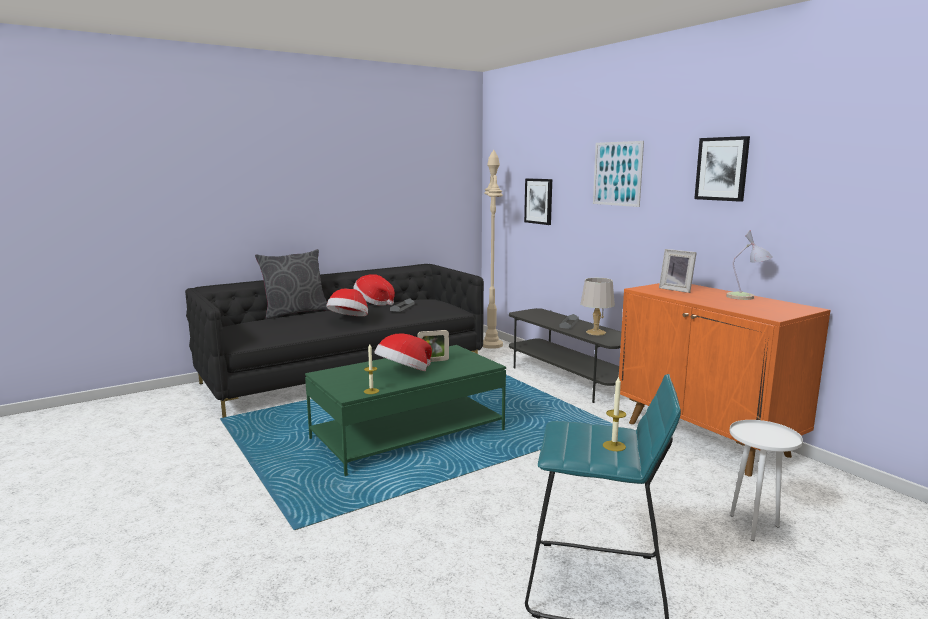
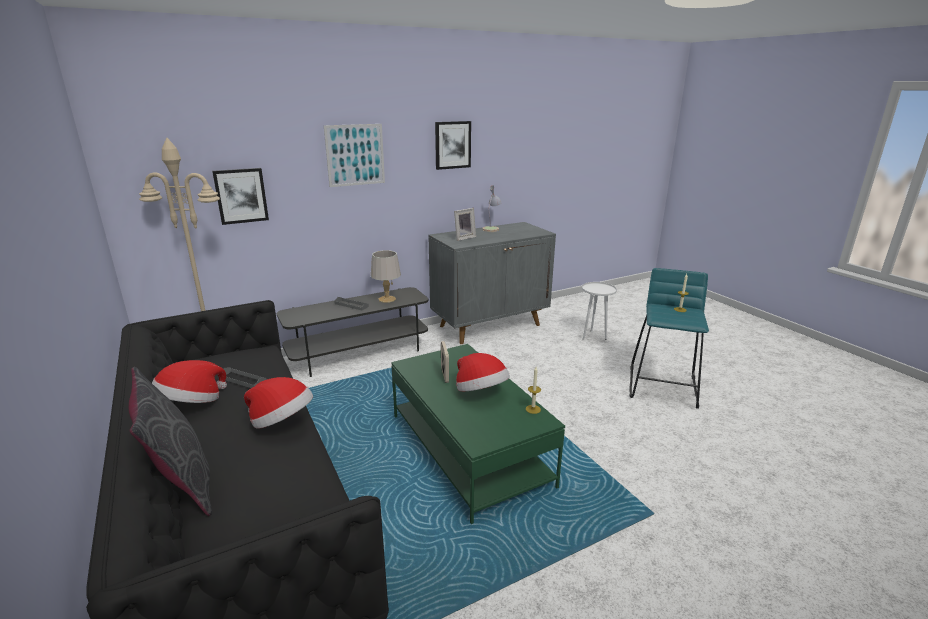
camera: 85 degrees left, 10 degrees up
(706, 439) = (490, 325): orange cabinet -> grey cabinet

